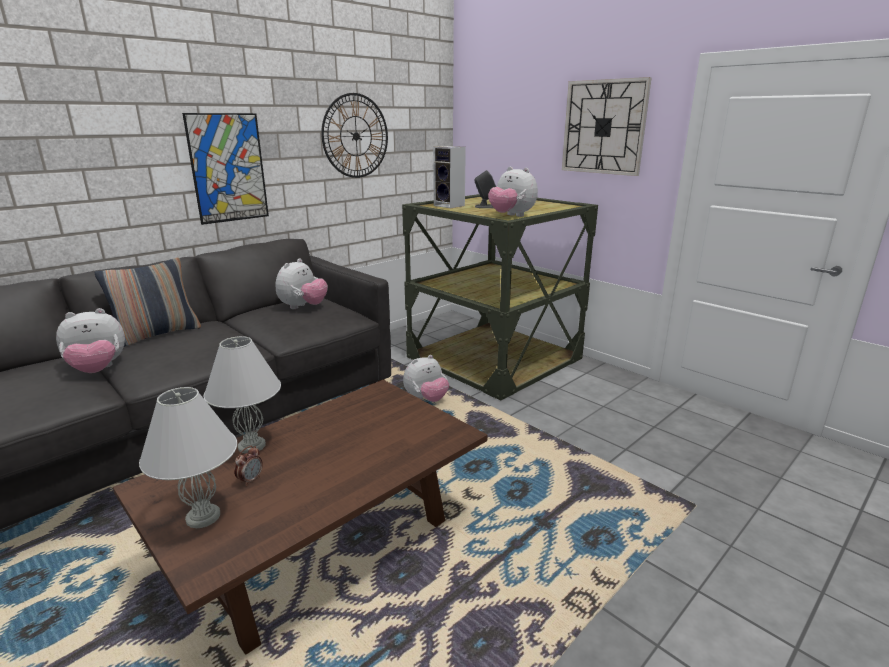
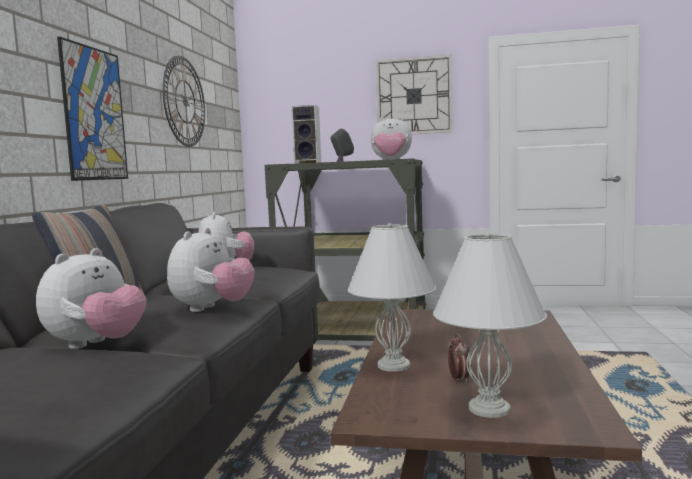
camera: 35 degrees left, 15 degrees down
(426, 399) = (354, 358): plush toy -> plush toy (212, 309)

